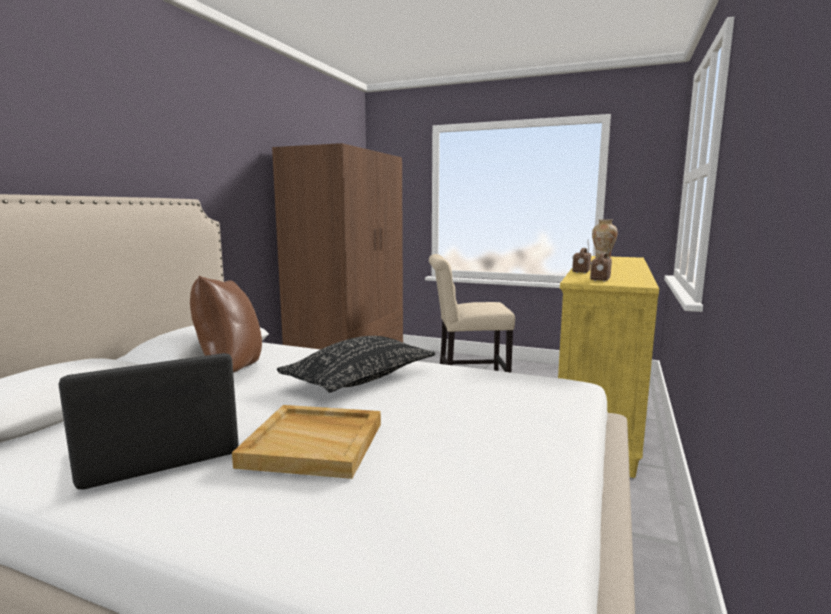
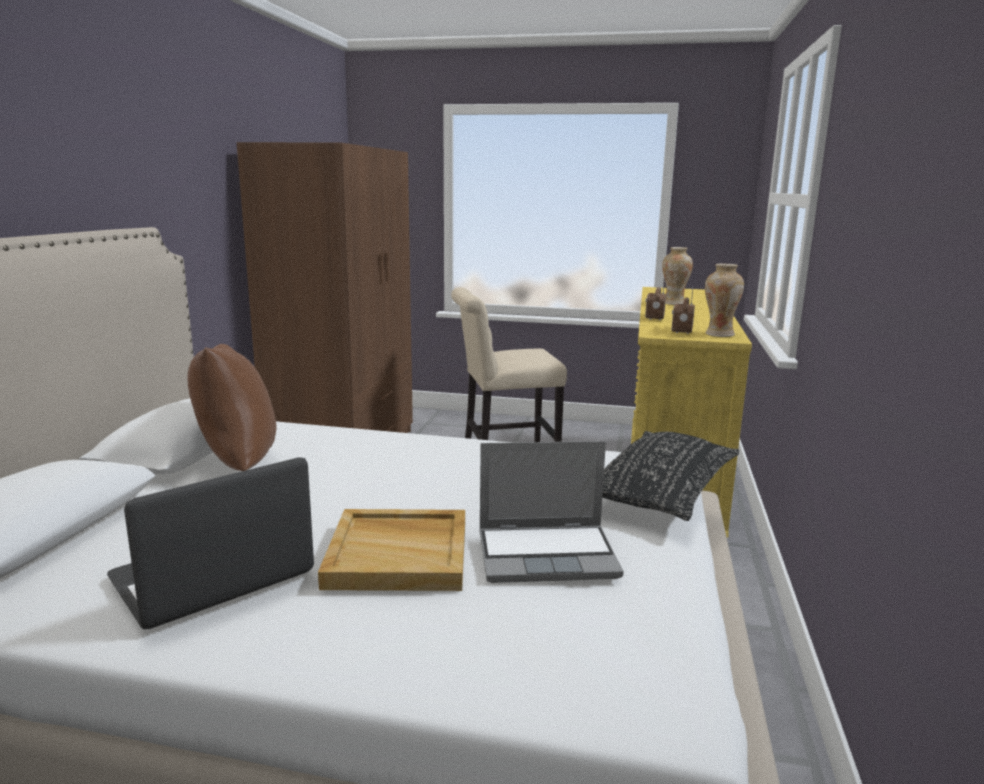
camera: 10 degrees left, 5 degrees up
(360, 379) = (412, 468): black pillow -> black pillow (662, 493)
(442, 453) = (548, 555): none -> laptop
(632, 282) = (719, 334): none -> vase

